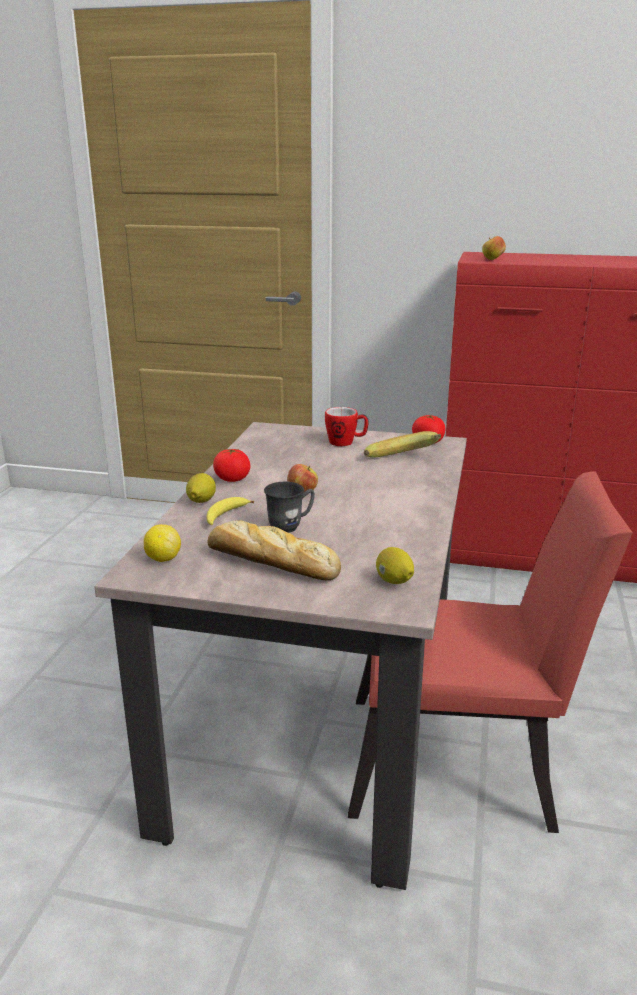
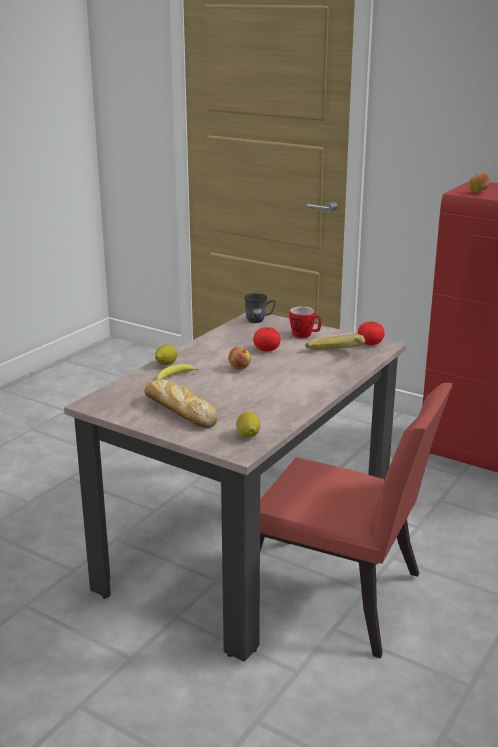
camera: 20 degrees right, 0 degrees up
(163, 558) = (114, 397): lemon -> none
(232, 479) = (199, 351): tomato -> tomato (266, 349)
(291, 525) = (212, 389): grey mug -> grey mug (259, 320)

